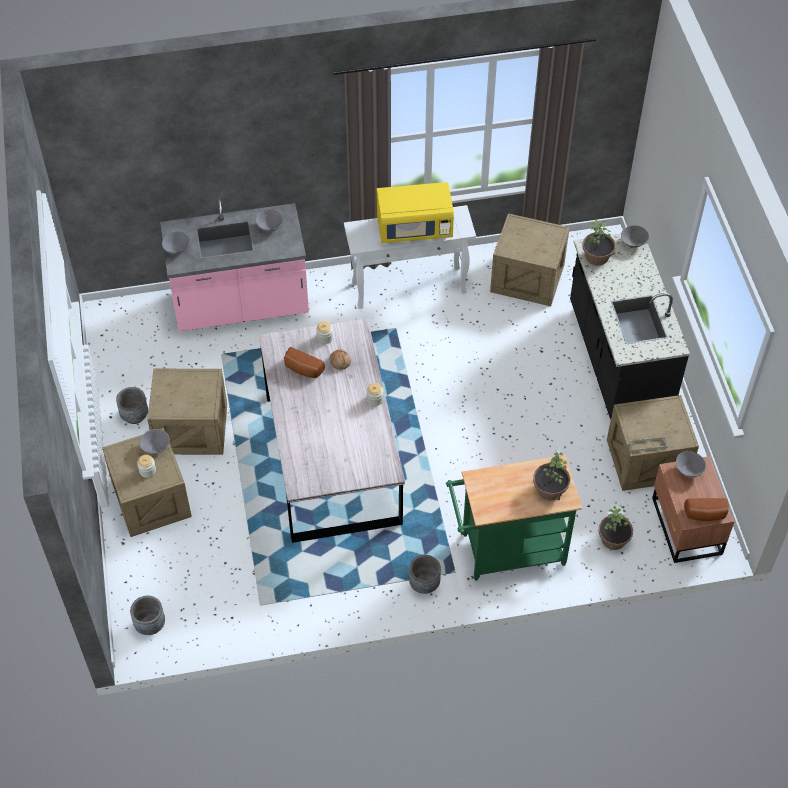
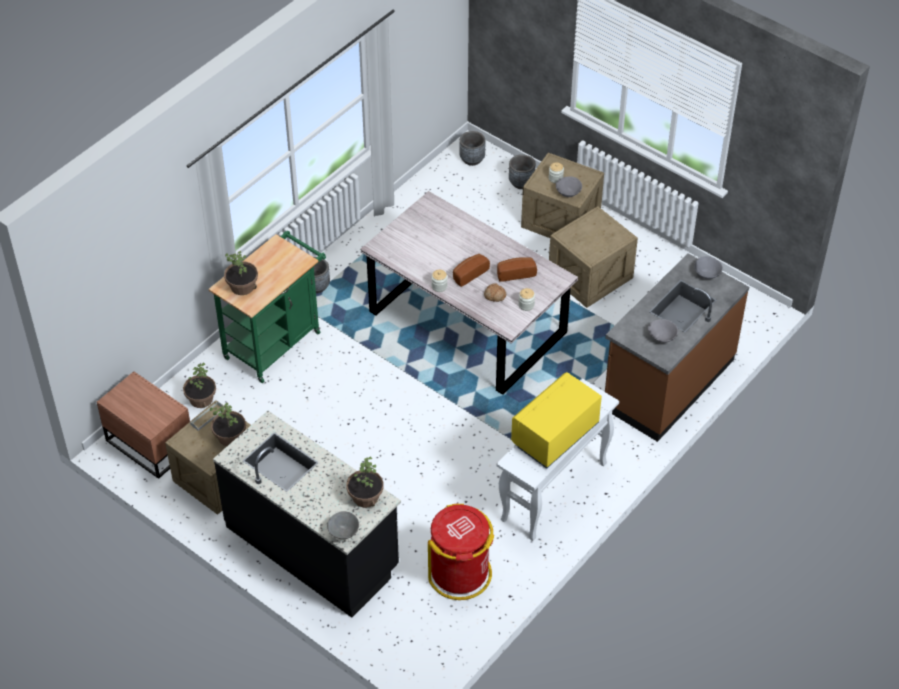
camera: 140 degrees right, 5 degrees down
(134, 416) = (641, 259): grey planter -> grey planter (521, 183)
(241, 307) = (667, 383): pink counter -> brown counter
(528, 278) = (460, 573): crate -> red trash can
(641, 416) = (230, 436): none -> potted plant
(688, 470) = (160, 417): grey bowl -> none
(705, 515) = (122, 392): bread -> bread (469, 274)

